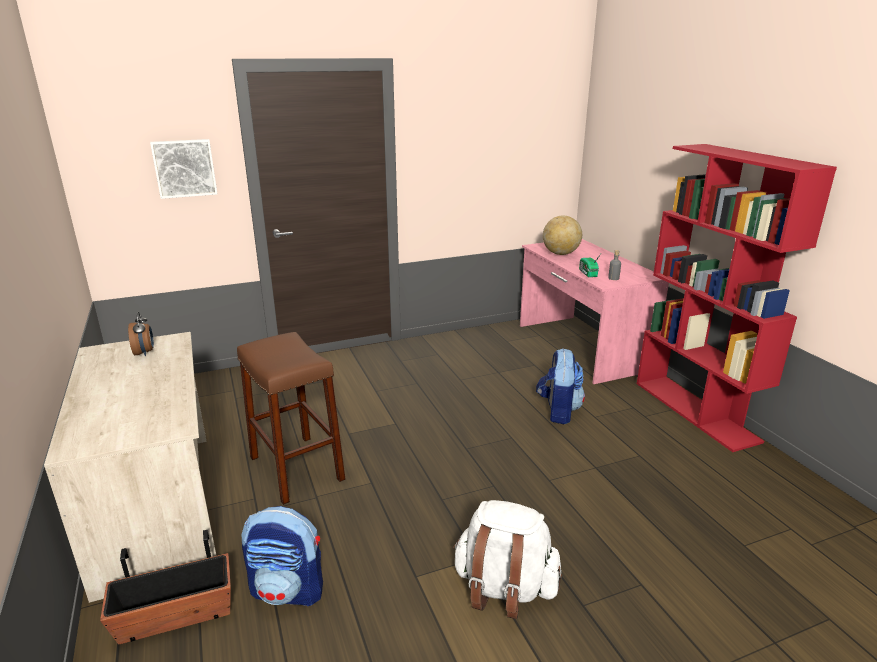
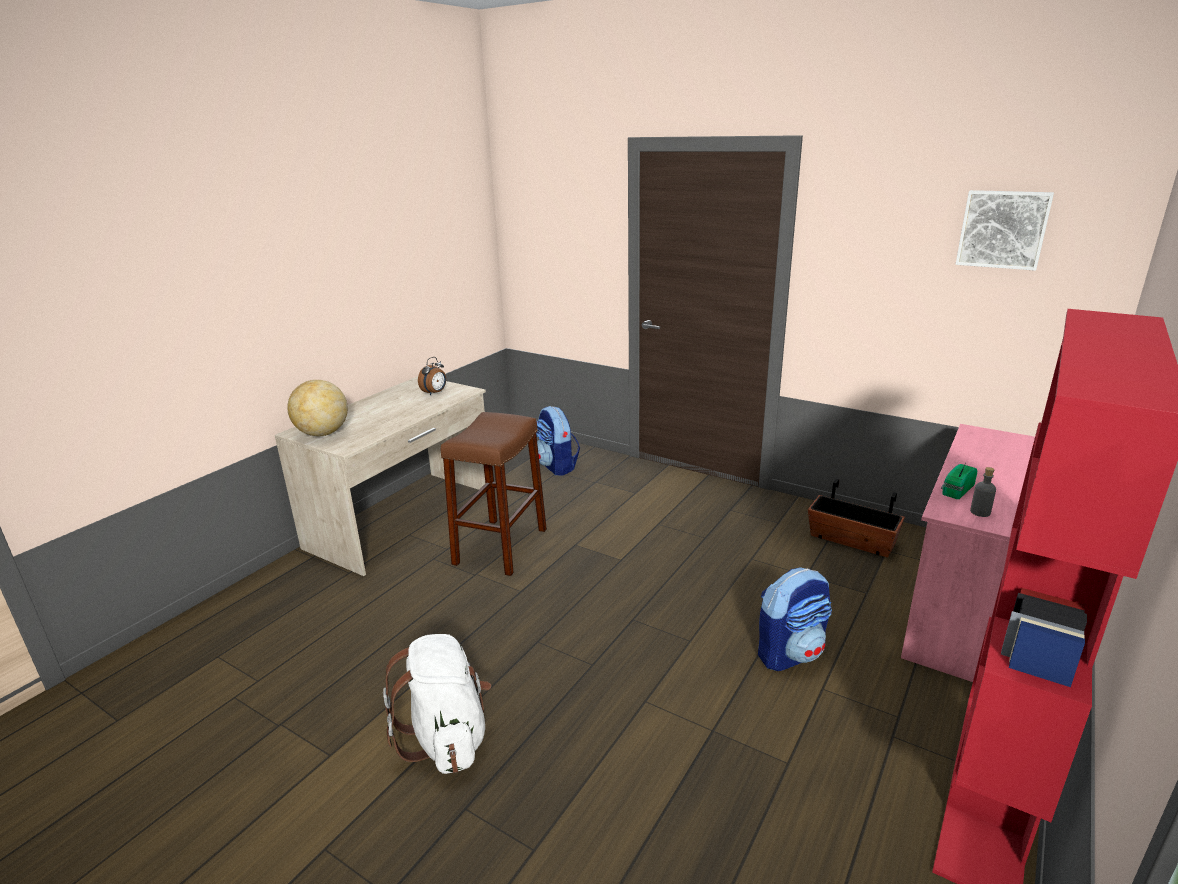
camera: 55 degrees right, 0 degrees up
(176, 615) = (309, 586): planter -> planter (852, 540)
(184, 168) = (578, 243): picture -> picture (1003, 229)
(288, 590) = (362, 618): backpack -> backpack (557, 466)
(560, 254) = (987, 453): globe -> globe (322, 433)

